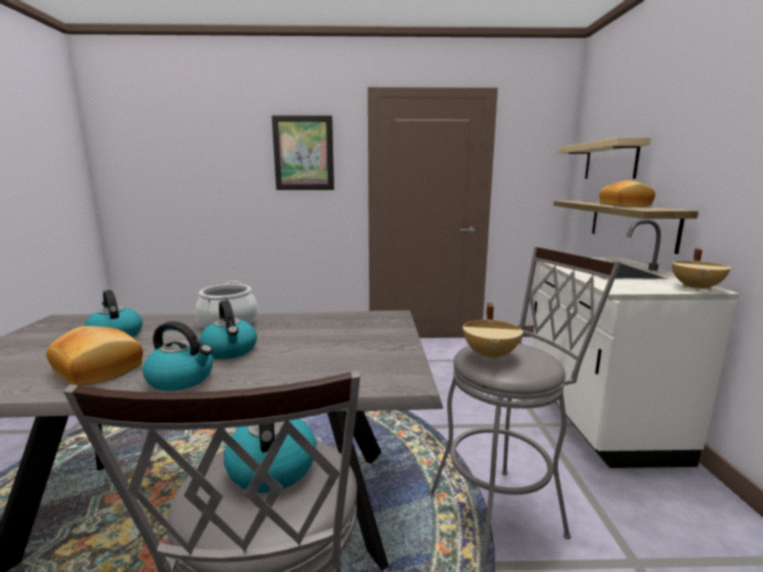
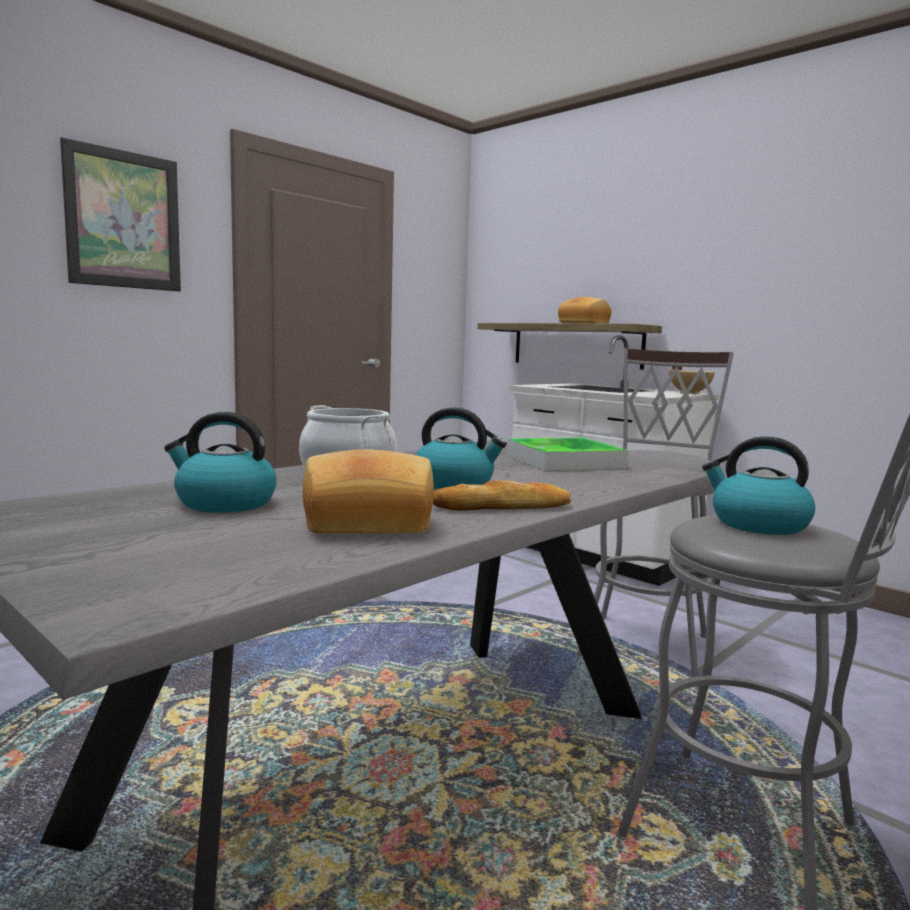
camera: 45 degrees left, 5 degrees down
(182, 379) = (503, 507): kettle -> bread
(371, 345) = (564, 461): none -> tray
(491, 355) = (653, 456): beige cooking pot -> none
(610, 161) = (534, 278): beige shelf -> none

